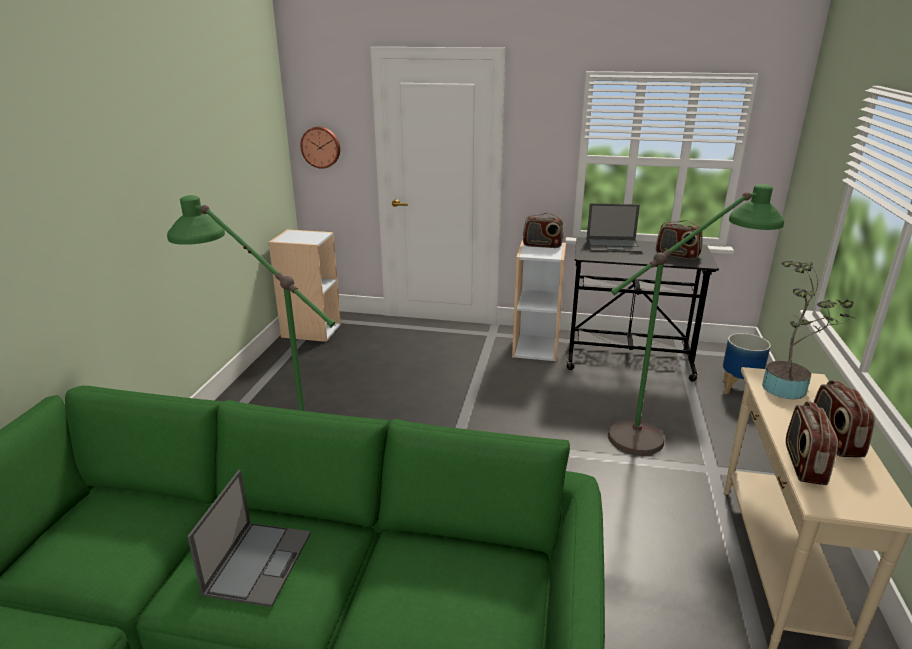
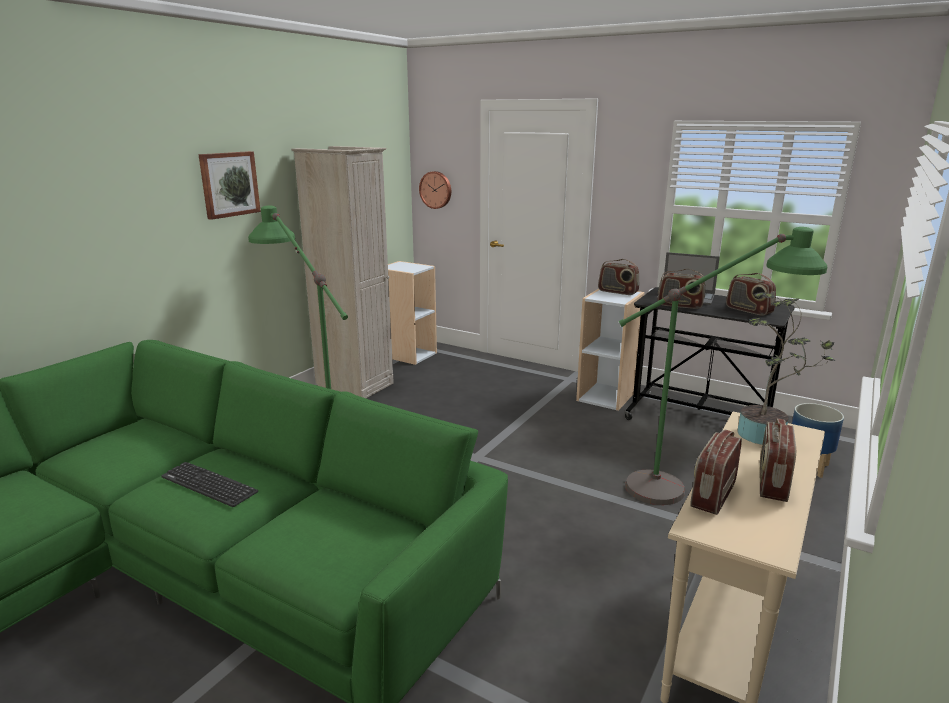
camera: 20 degrees right, 5 degrees down
(122, 171) = (229, 184): none -> picture
(259, 562) = (209, 485): laptop -> keyboard
(276, 378) = (356, 385): none -> beige cabinet
(616, 256) = (679, 305): none -> radio

